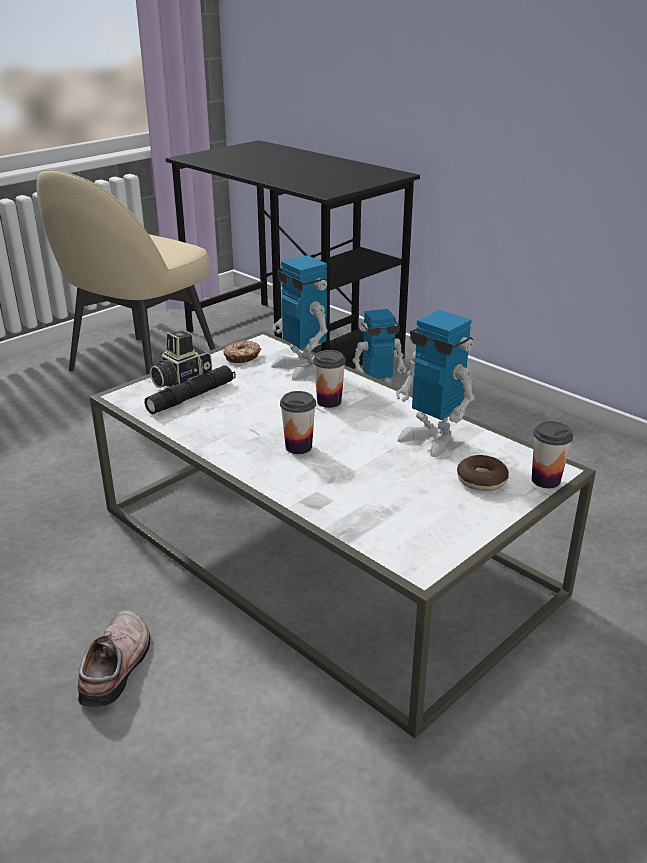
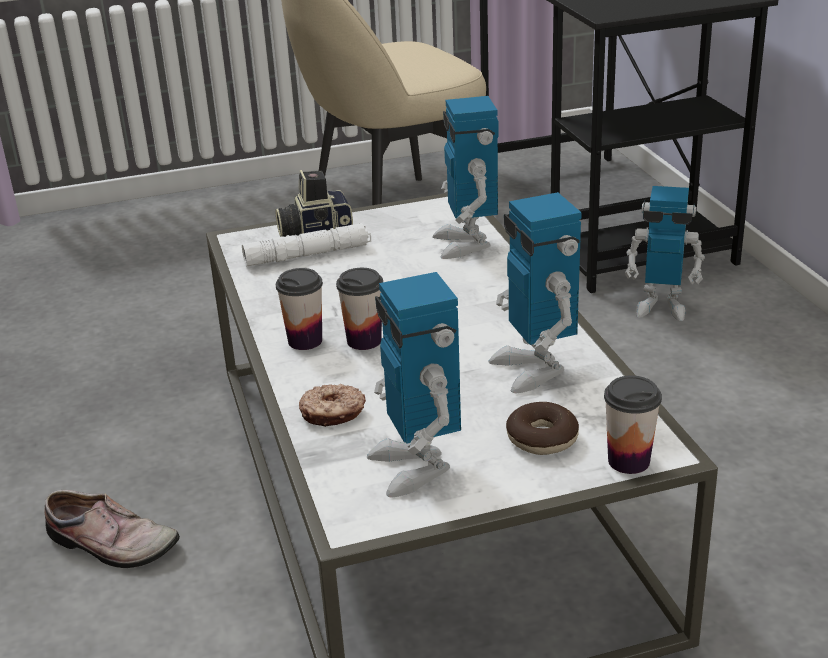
camera: 30 degrees right, 0 degrees up
(118, 665) = (110, 545): shoe -> shoe turned 75 degrees clockwise
(192, 397) = (308, 255): black flashlight -> white flashlight
(242, 357) = (411, 218): donut -> donut (332, 414)
(329, 402) = (456, 294): cup -> cup (305, 341)
(423, 520) = (416, 466): none -> toy robot

